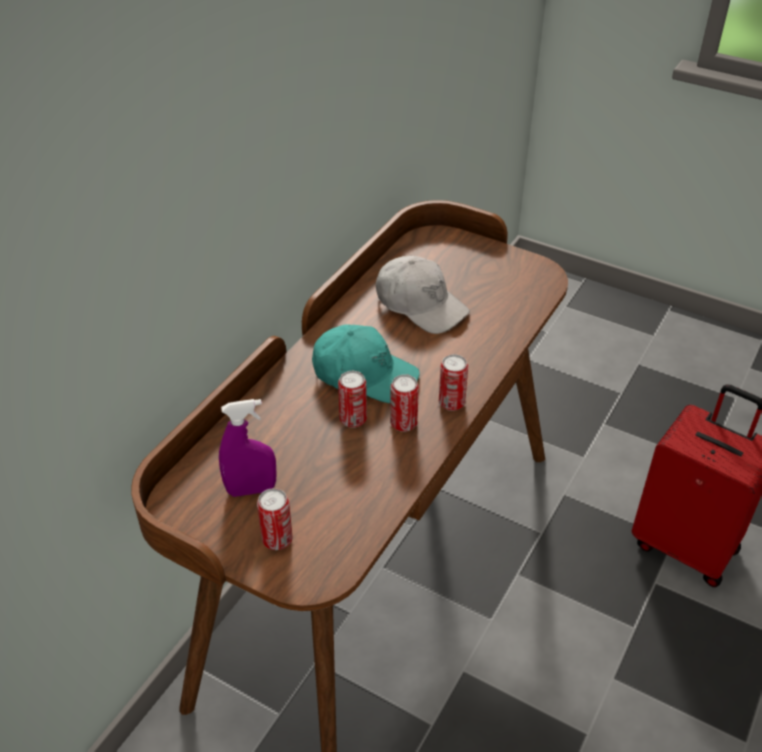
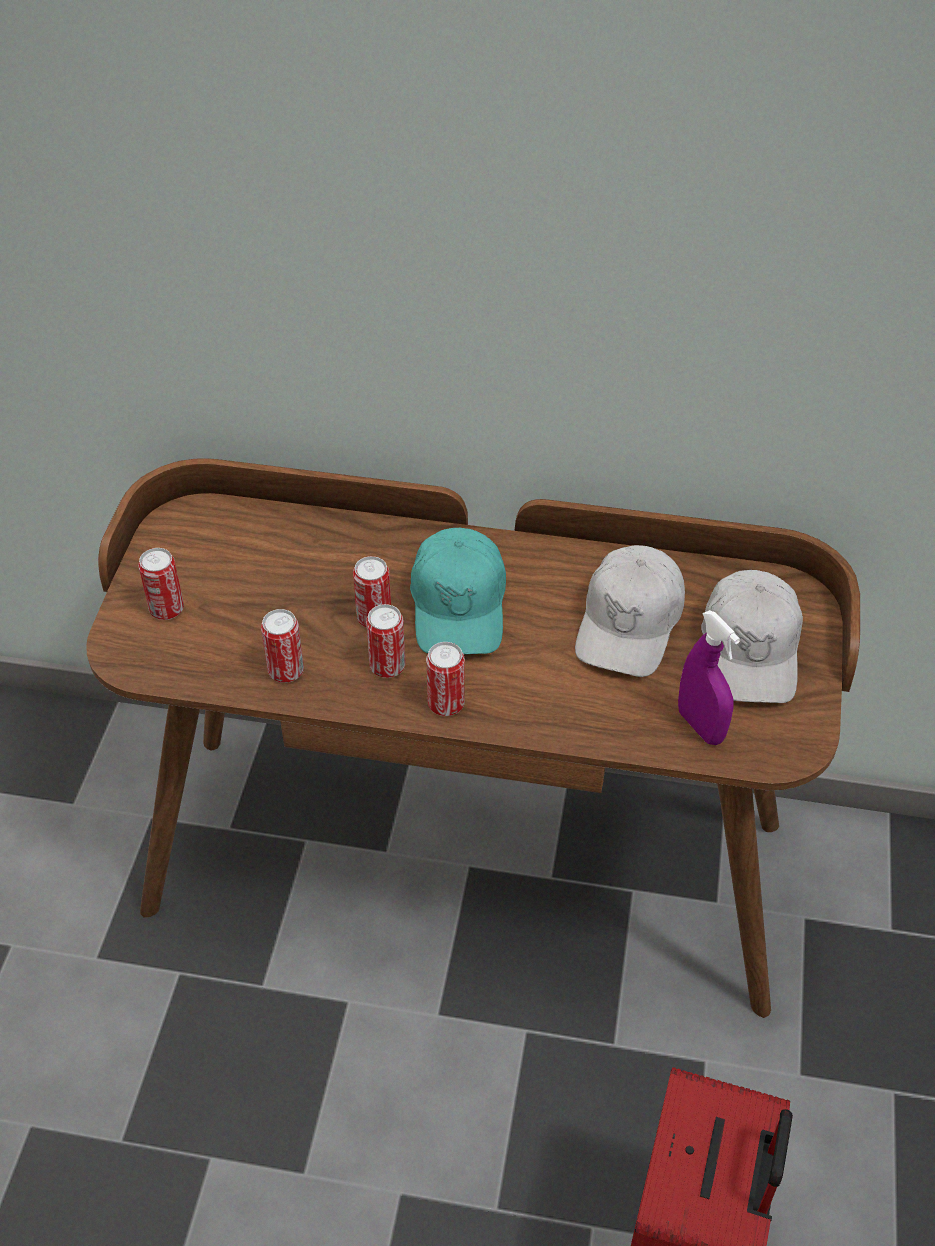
camera: 70 degrees right, 5 degrees up
(251, 490) = (230, 566): purple spray bottle -> purple spray bottle (700, 726)
(382, 479) = (286, 671): none -> can
(465, 266) = (750, 650): none -> white cap

